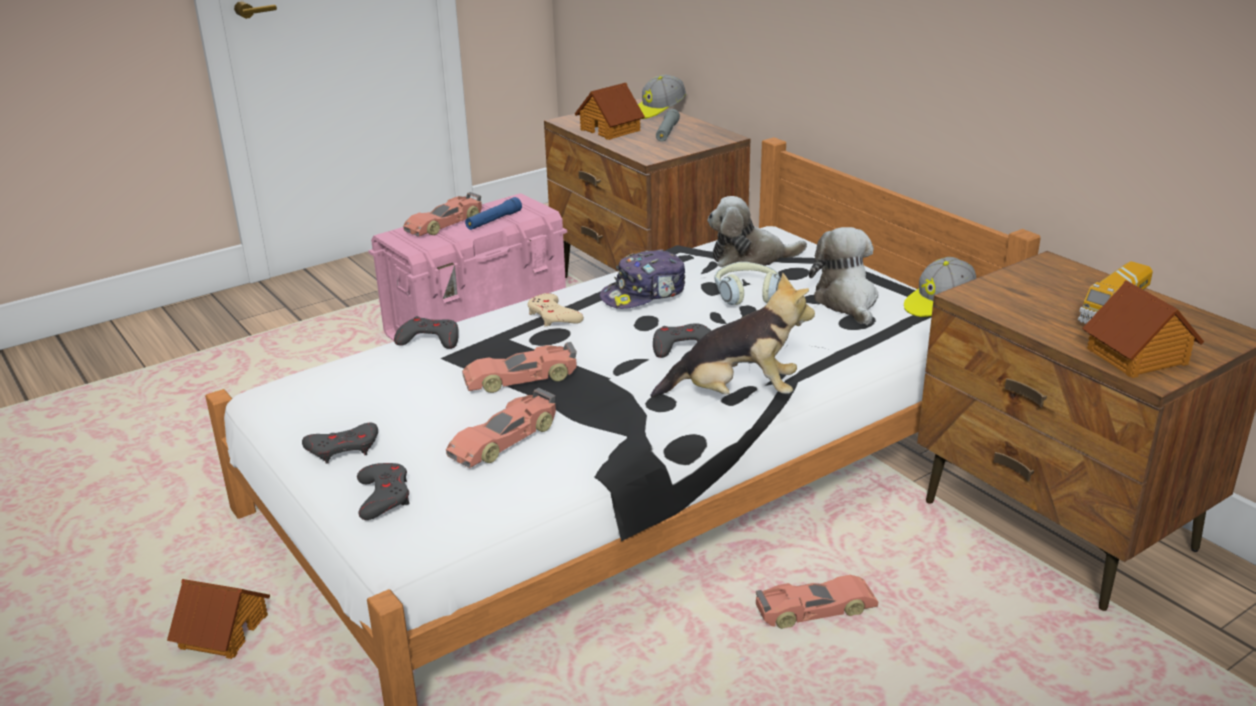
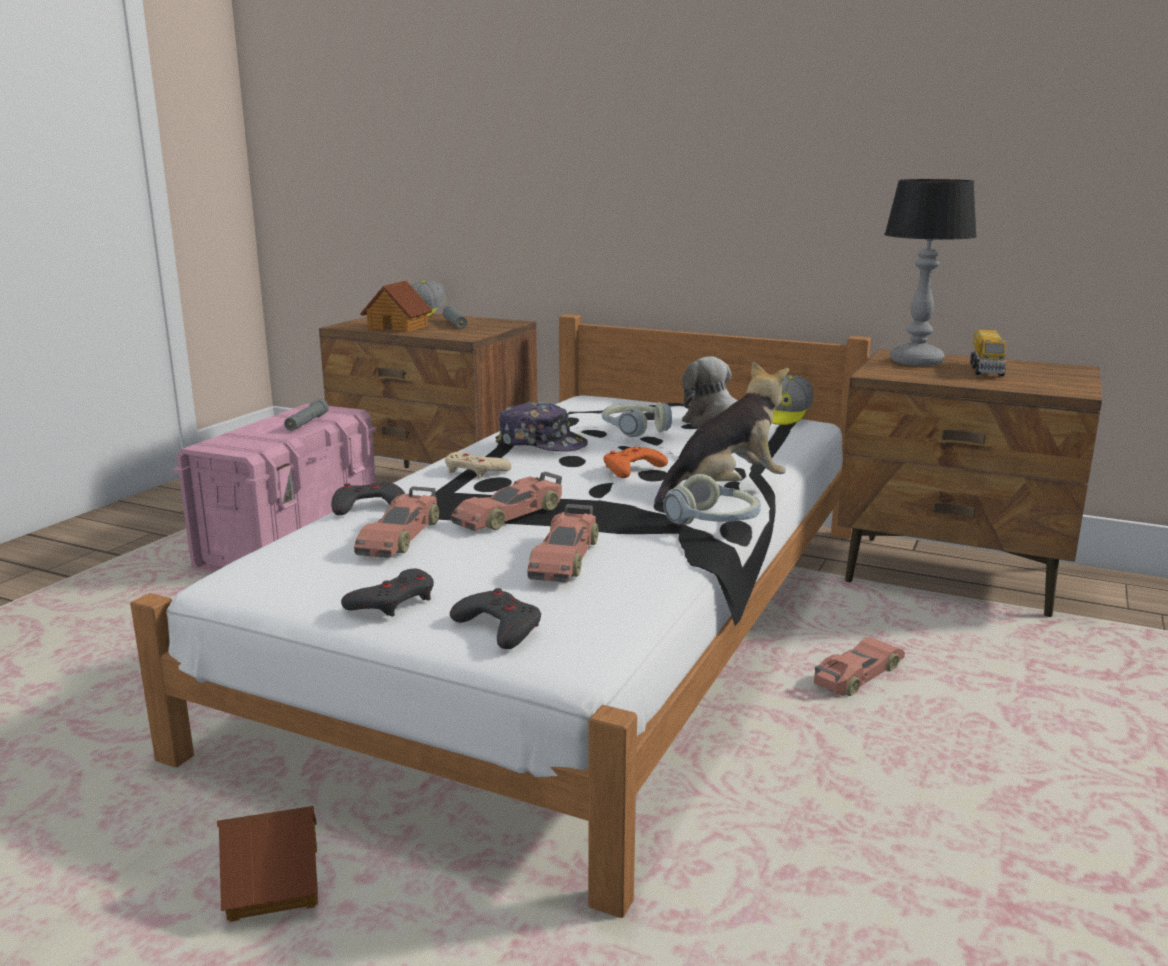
camera: 30 degrees left, 10 degrees down
(445, 224) = (256, 431): toy car -> toy car (400, 536)
(493, 220) = (306, 423): blue flashlight -> grey flashlight
(644, 294) = (542, 444): cap -> cap turned 90 degrees counterclockwise
(670, 433) = (714, 521): none -> headphones
(683, 346) = (632, 468): grey game controller -> orange game controller
(750, 258) = (597, 412): plush toy -> none
(1053, 283) = (917, 362): none -> table lamp
(1138, 357) = (1046, 385): toy house -> none

